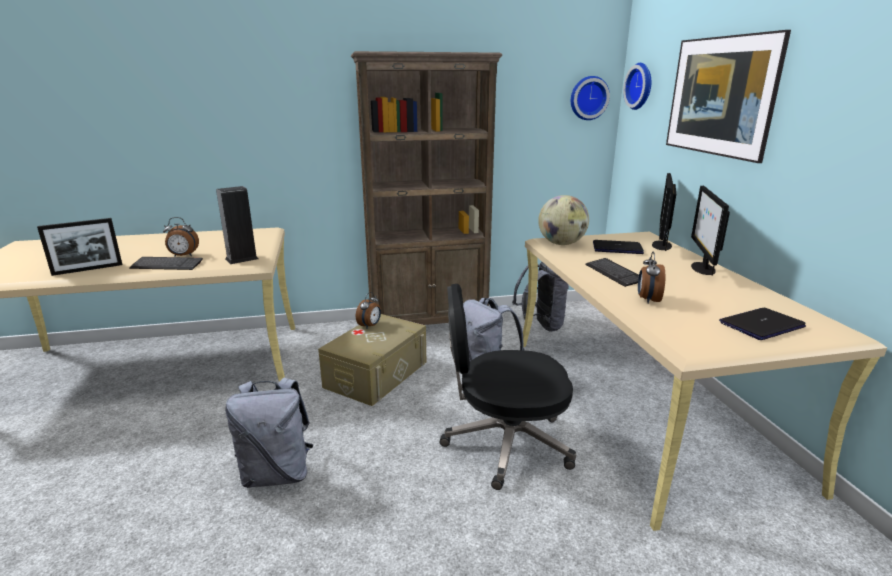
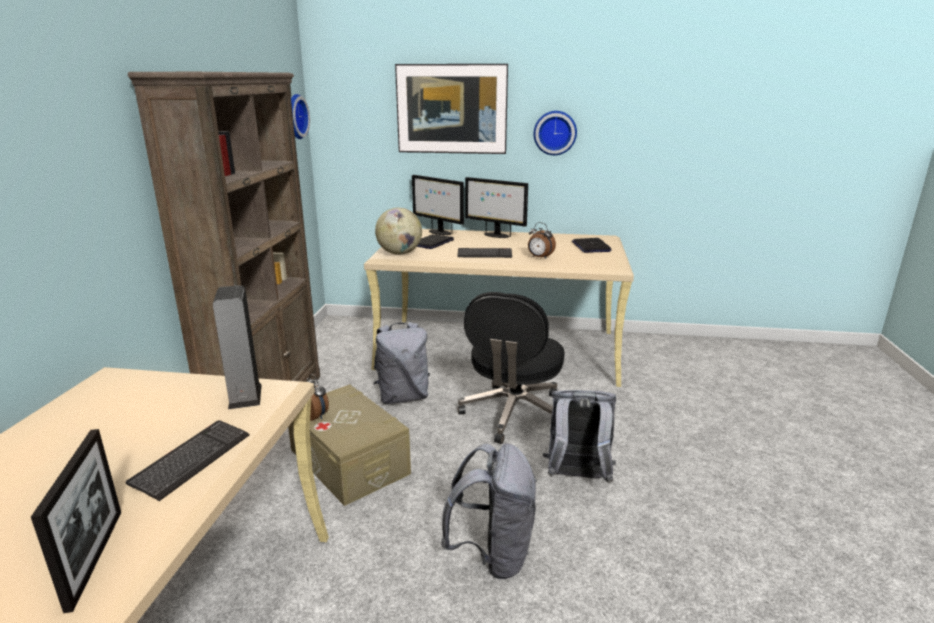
camera: 70 degrees left, 0 degrees up
(183, 256) = (156, 447): alarm clock -> none
(540, 325) = (345, 351): grey backpack -> grey backpack (577, 478)
(641, 86) = (341, 102): wall clock -> wall clock (555, 132)

